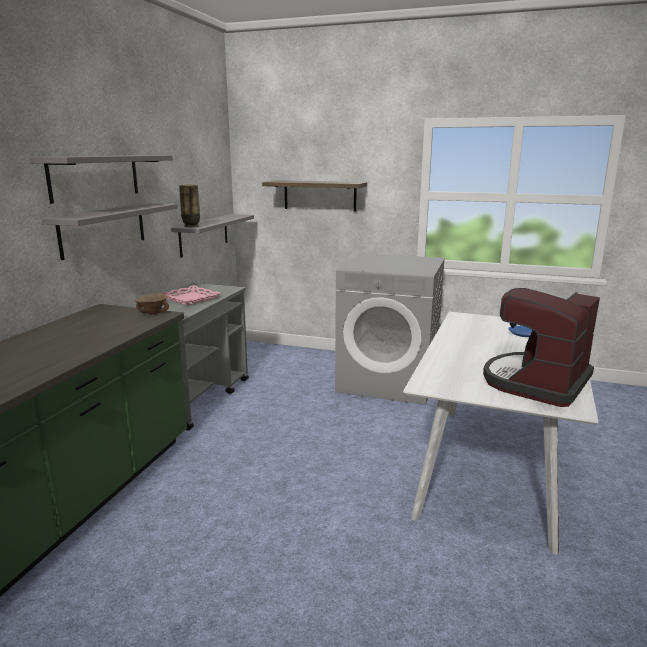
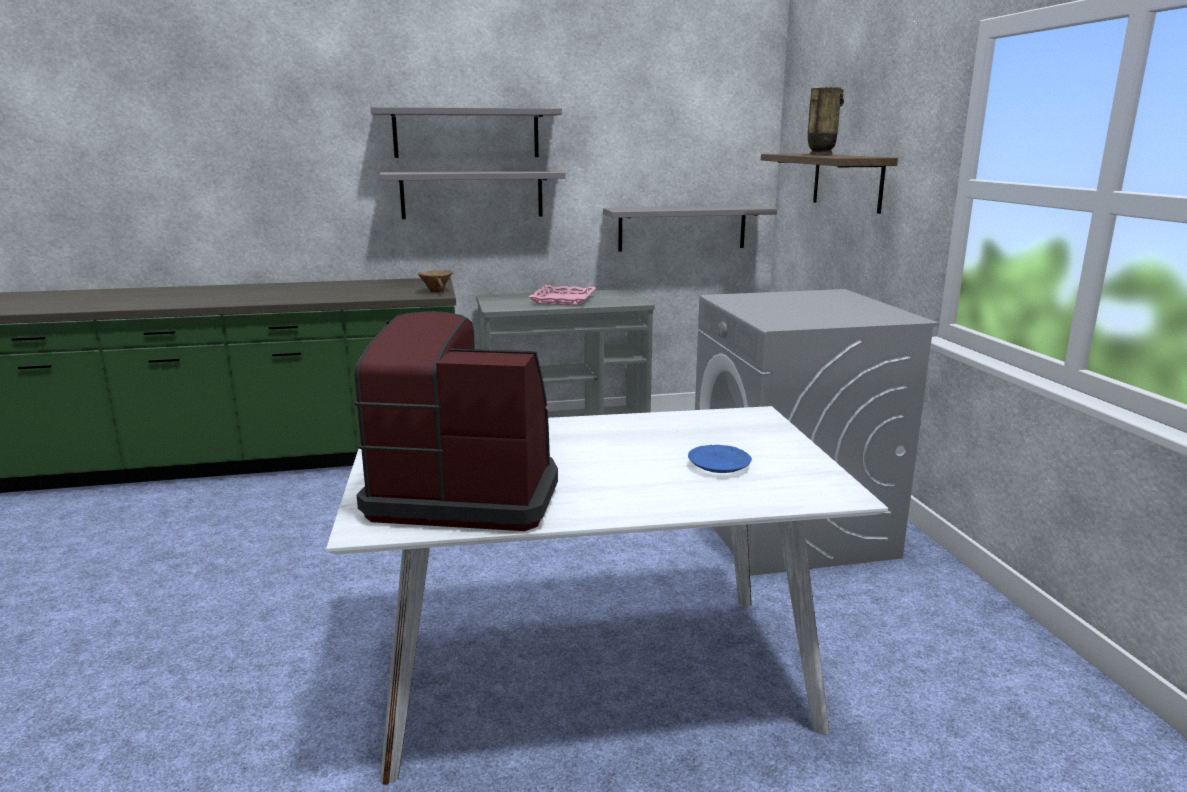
camera: 60 degrees right, 0 degrees up
(191, 226) = (621, 209): vase -> vase (821, 154)

